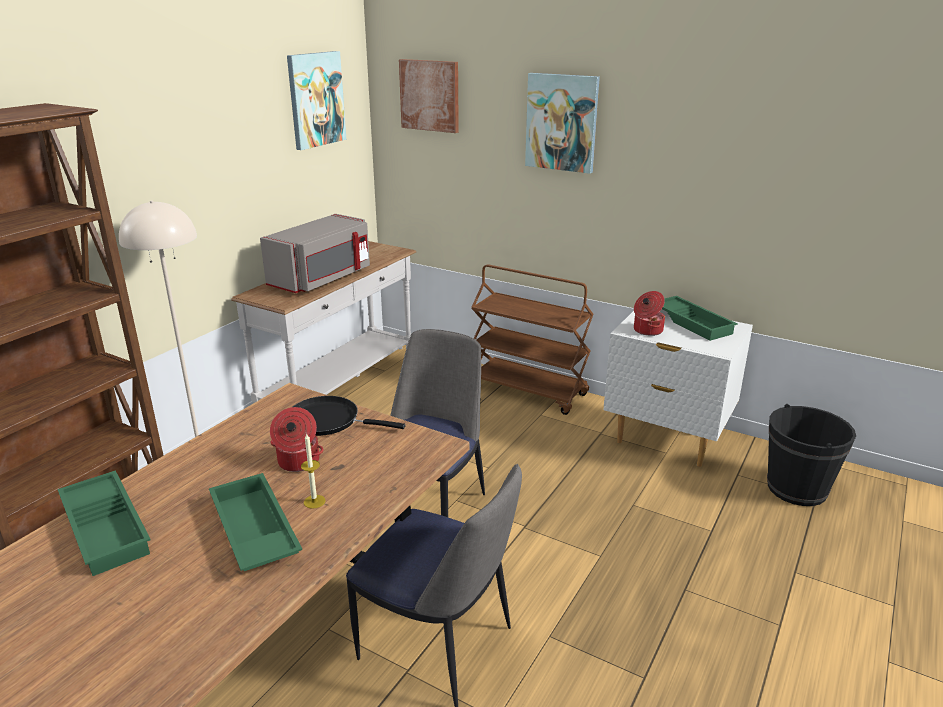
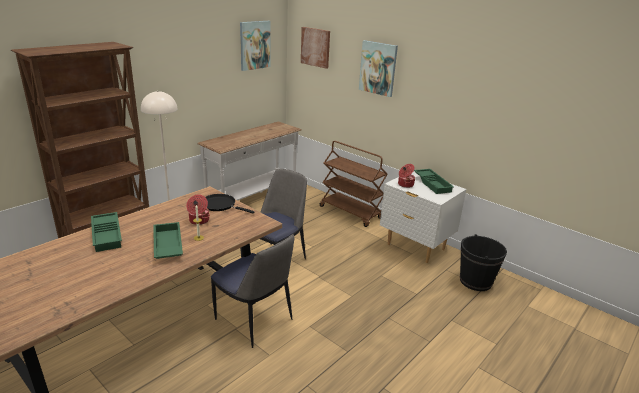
camera: 10 degrees right, 0 degrees up
(322, 278) = (246, 138): grey microwave -> none

